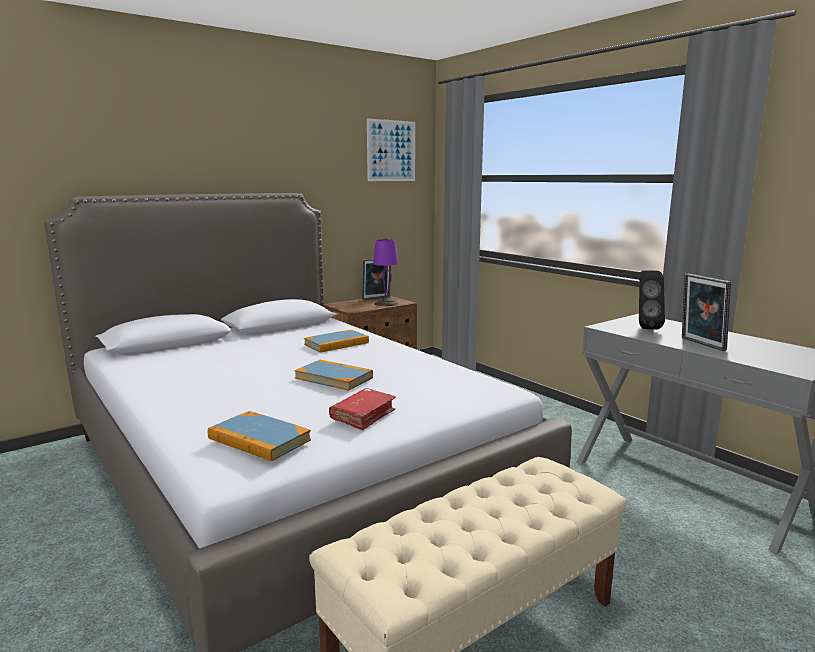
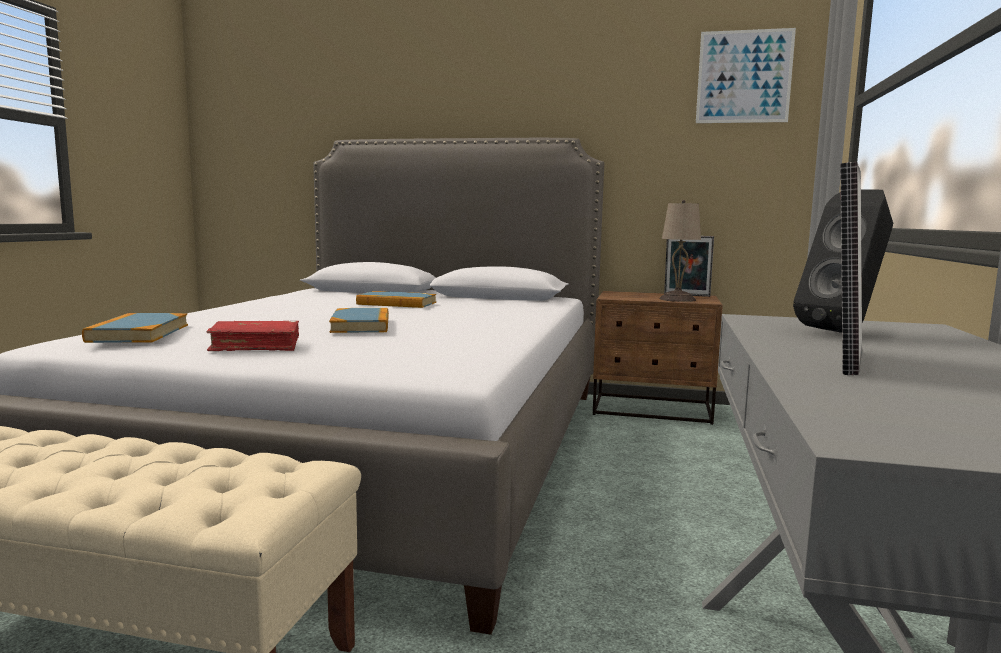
camera: 50 degrees right, 5 degrees down
(336, 344) = (481, 312): book -> book (396, 303)
(386, 303) = (677, 299): purple table lamp -> beige table lamp

